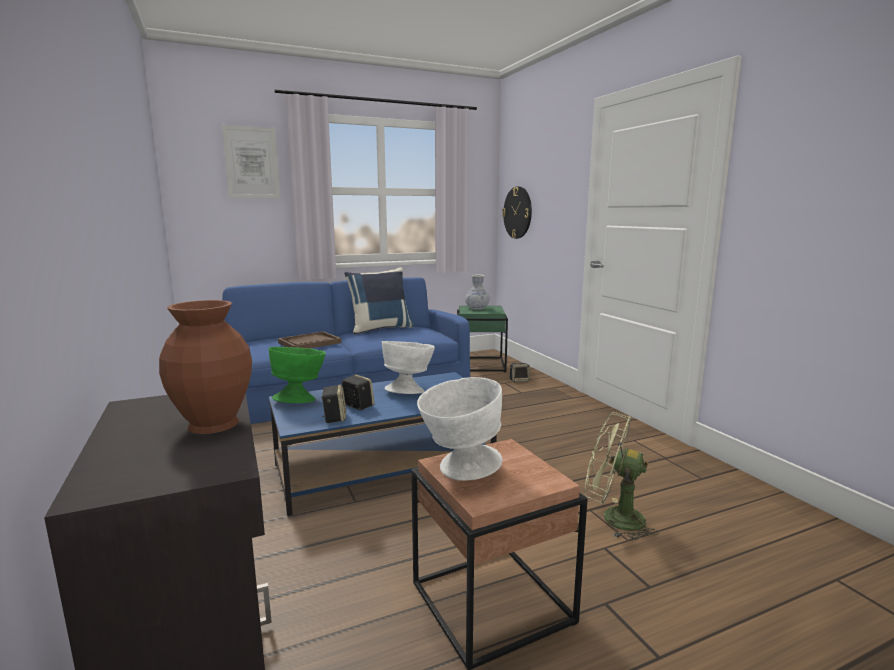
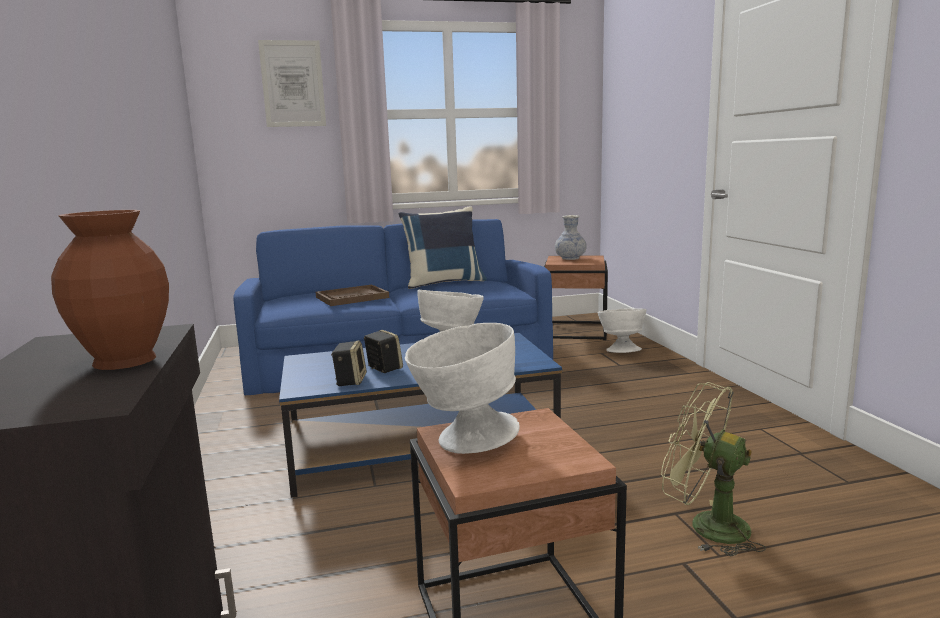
camera: 10 degrees right, 0 degrees up
(300, 399) = (319, 359): green bowl -> none
(479, 365) = (574, 331): green side table -> brown side table
(517, 212) = (624, 133): wall clock -> none
(519, 380) = (621, 350): speaker -> white bowl

